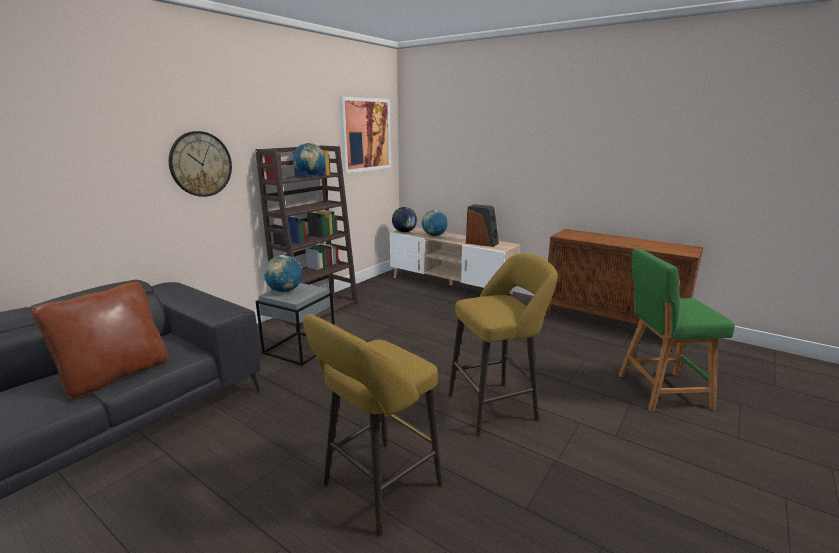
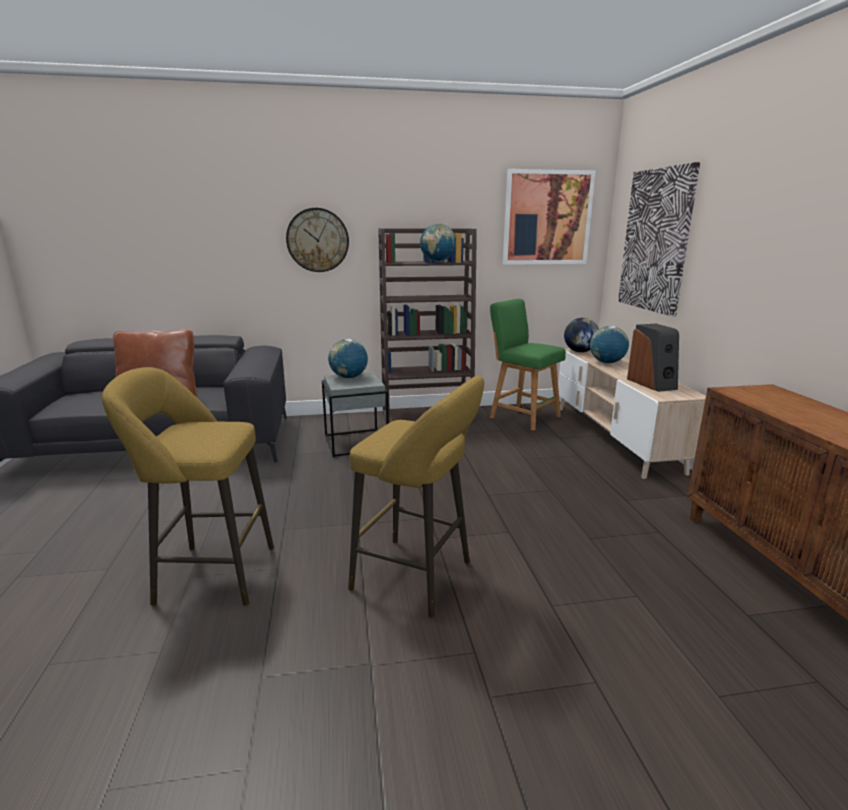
camera: 45 degrees right, 0 degrees up
(450, 149) = (656, 240): none -> picture
(659, 391) = (683, 703): green stool -> green stool (522, 416)

